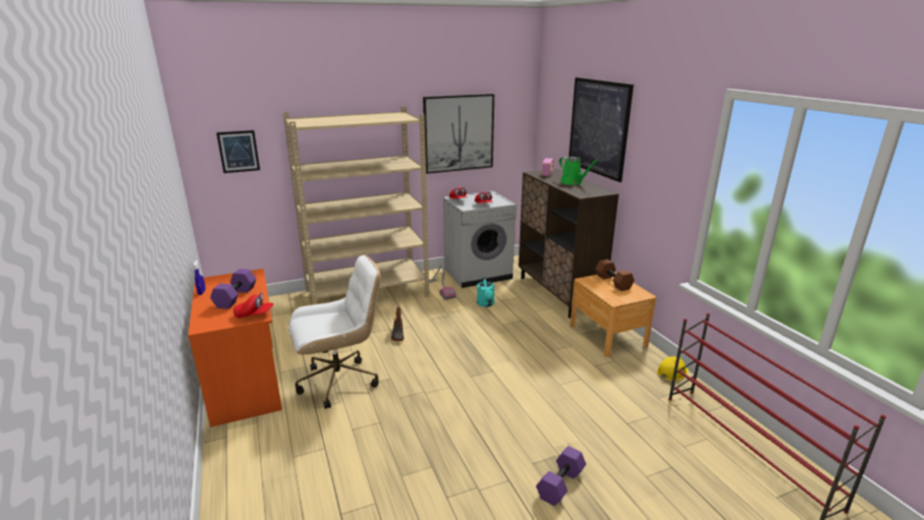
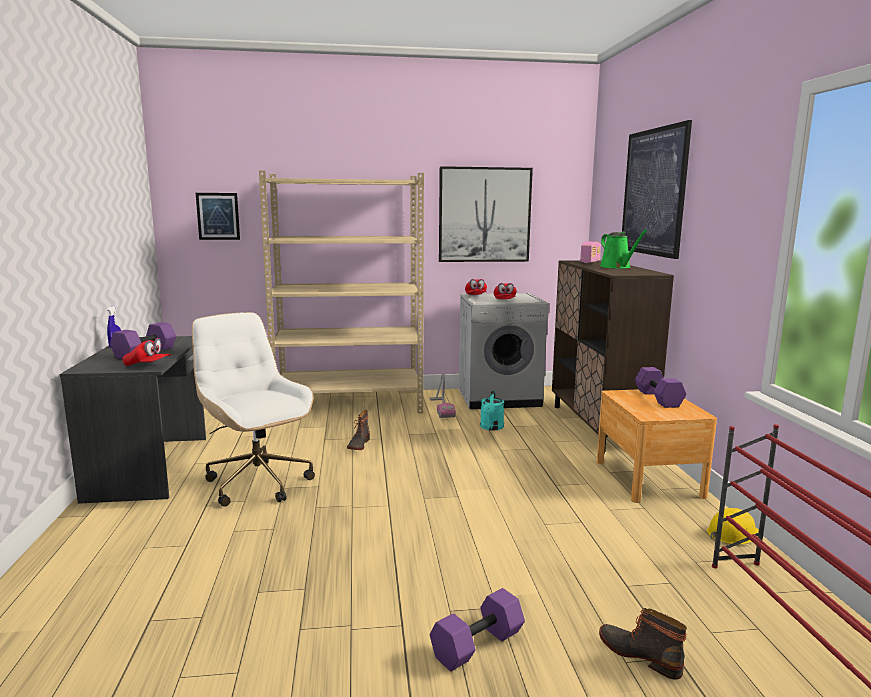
camera: 15 degrees right, 10 degrees down
(246, 381) = (152, 467): orange desk -> grey desk
(341, 382) = (257, 481): white office chair -> white office chair turned 120 degrees counterclockwise
(614, 282) = (659, 398): brown dumbbell -> purple dumbbell
(652, 470) = (640, 654): none -> boot

